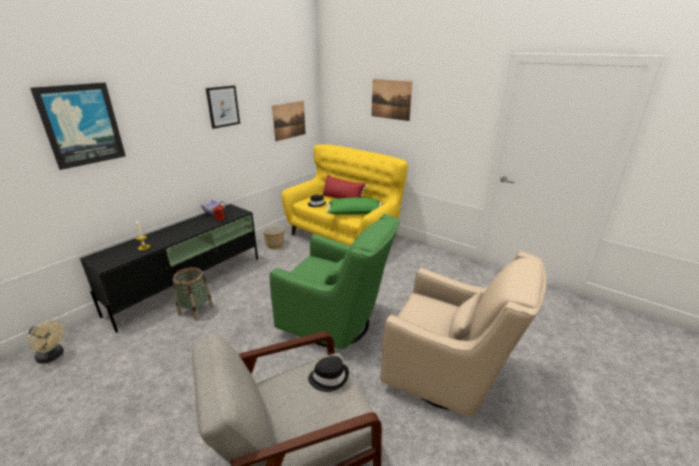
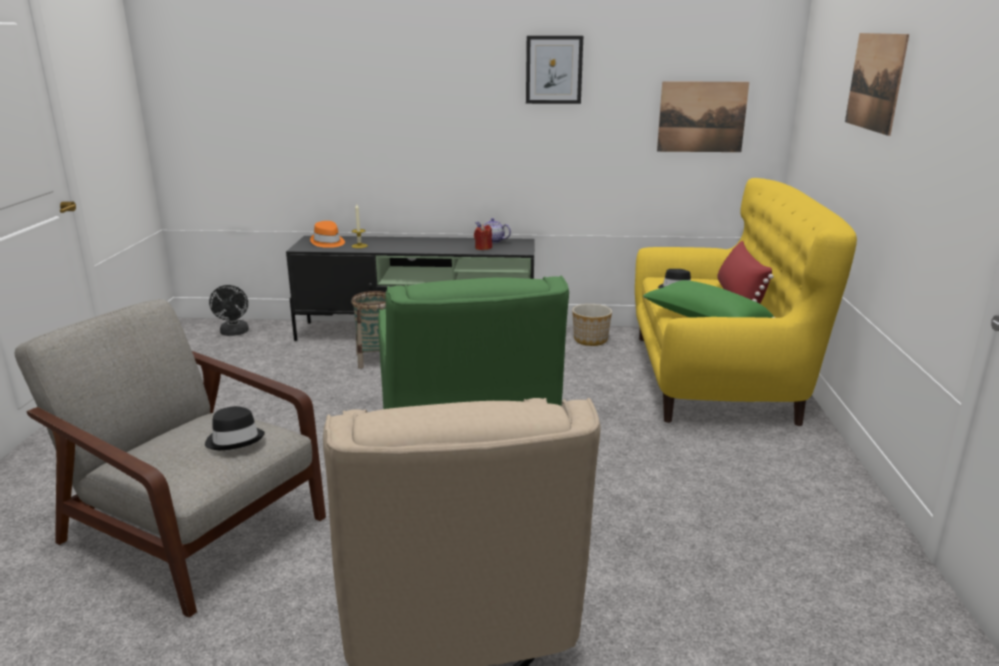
camera: 55 degrees right, 5 degrees down
(53, 356) = (234, 333): beige fan -> black fan
(81, 125) = (340, 67): picture -> none
(114, 254) = (328, 242): none -> orange hat

